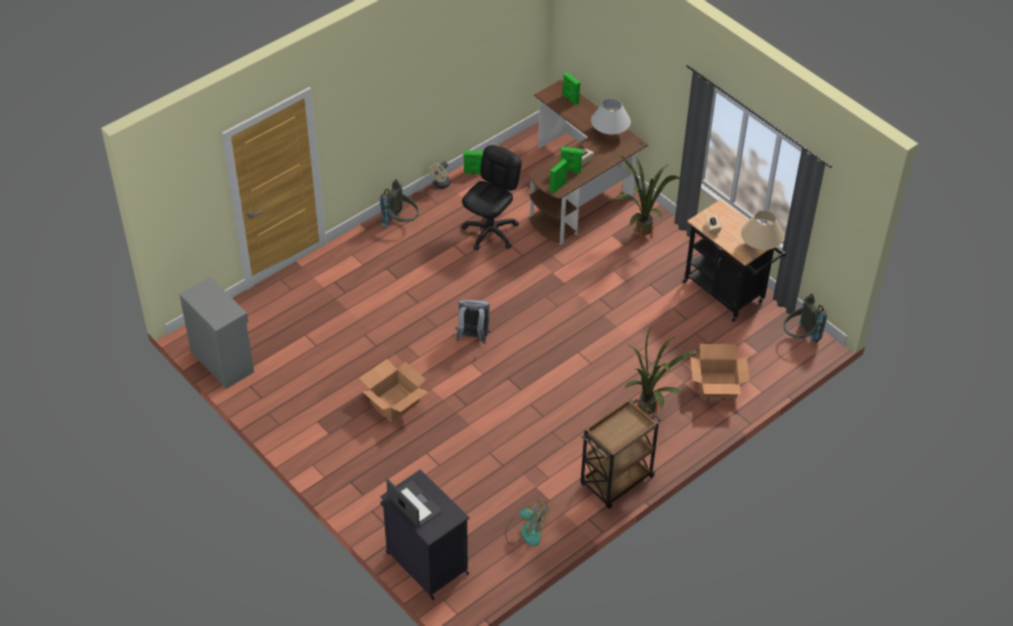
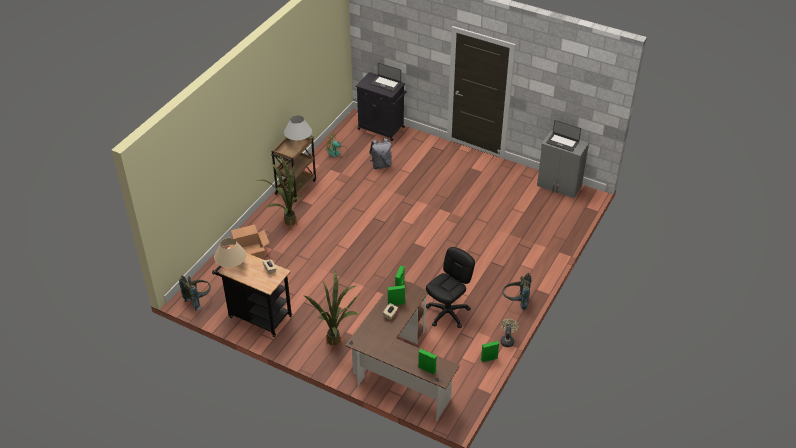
camera: 160 degrees right, 5 degrees down
(216, 305) = (562, 142): none -> laptop
(394, 402) = (444, 192): cardboard box -> none
(473, 337) = (419, 239): grey backpack -> grey backpack (381, 165)
(491, 232) = (448, 313): black office chair -> black office chair turned 150 degrees counterclockwise
(609, 133) = (380, 345): white table lamp -> white table lamp (298, 141)

